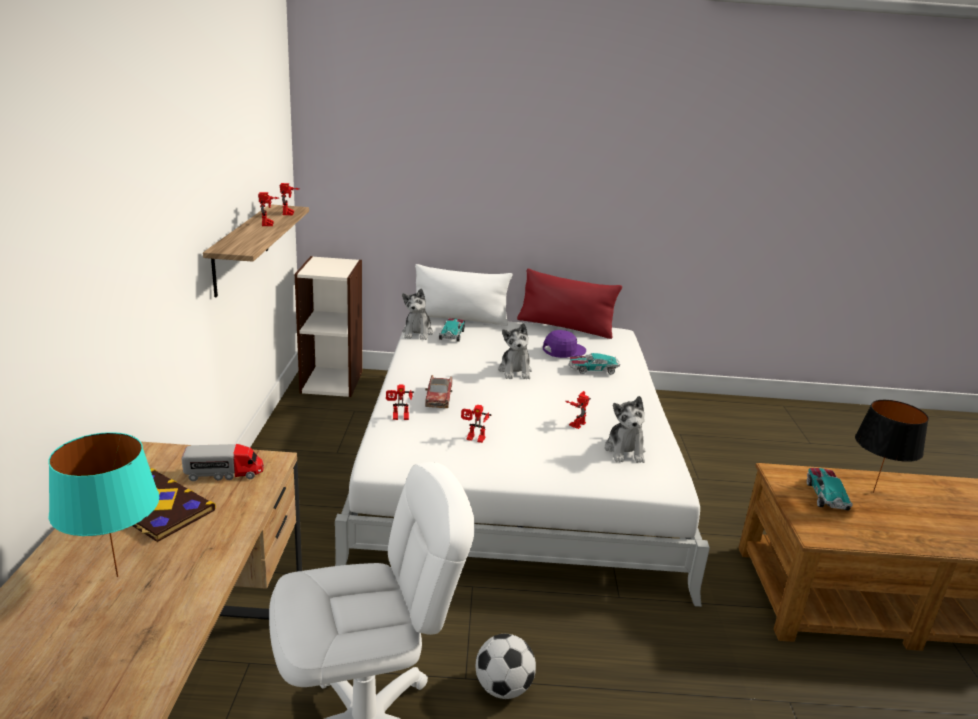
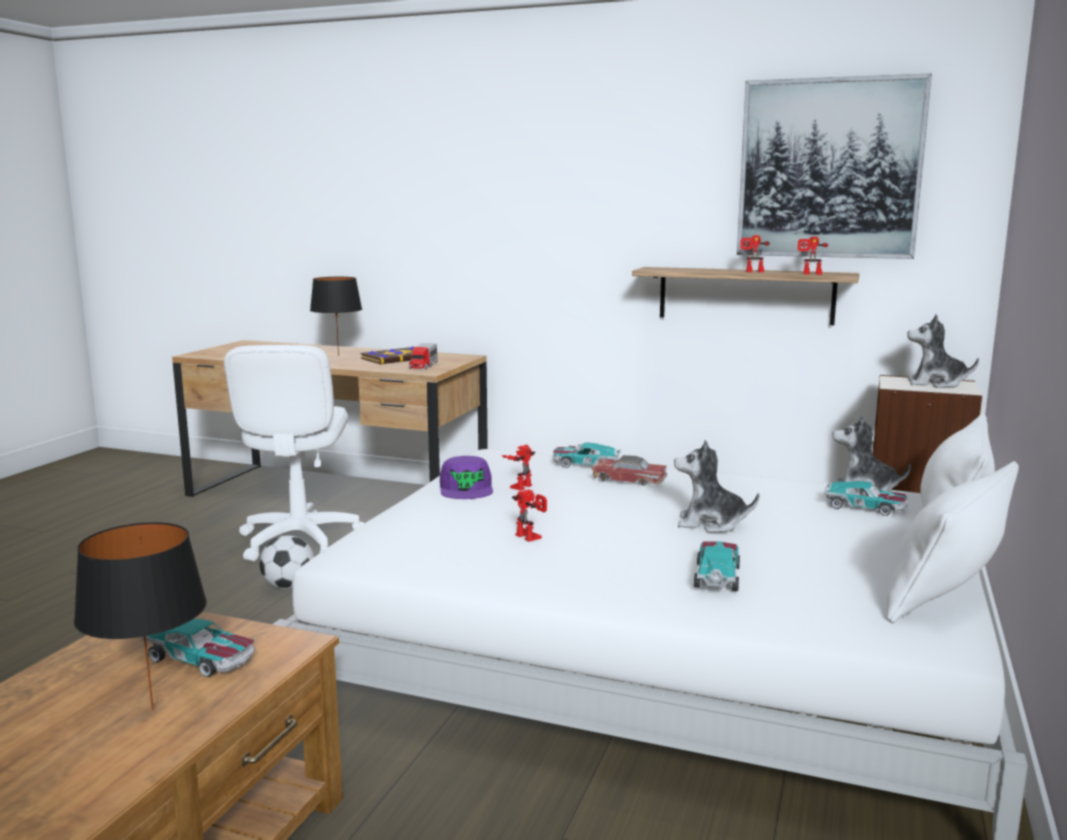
camera: 110 degrees right, 10 degrees down
(116, 576) = (339, 355): turquoise table lamp -> black table lamp
(255, 124) = (829, 169): none -> picture
(399, 418) = (585, 464): toy robot -> toy car
(563, 350) = (800, 564): purple cap -> purple cap (466, 488)
(565, 327) = (946, 589): red pillow -> white pillow
(625, 451) = (440, 550): plush toy -> plush toy (936, 384)

